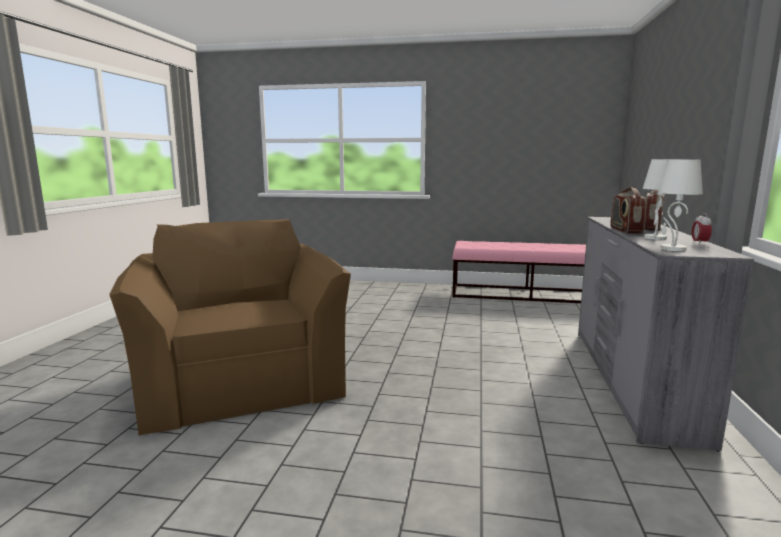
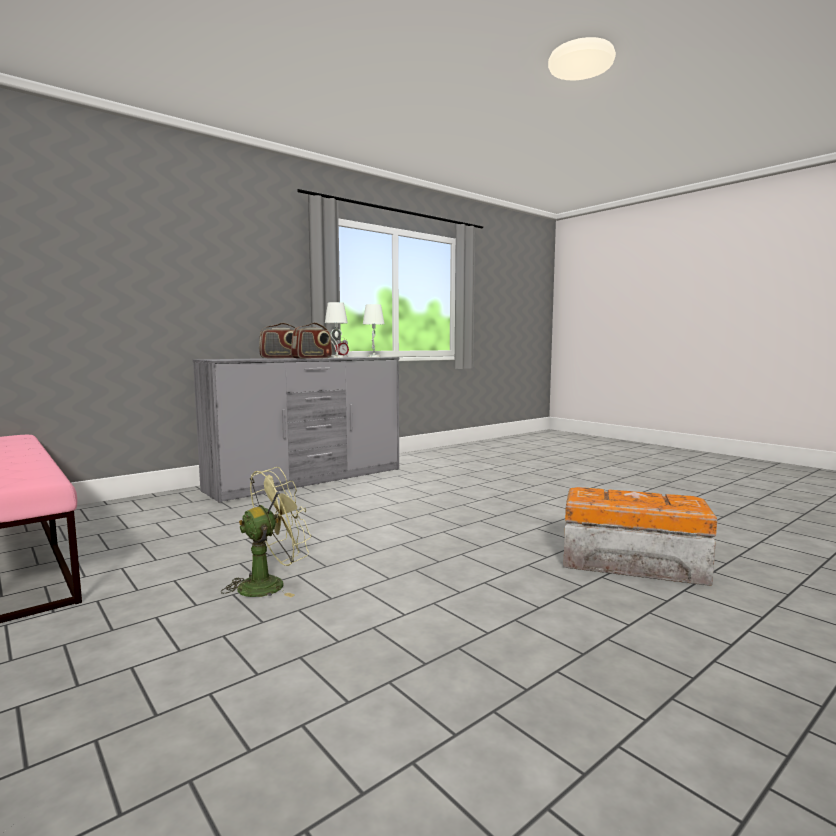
camera: 140 degrees left, 5 degrees down
(241, 377) = (630, 563): brown armchair -> storage box
(410, 316) = (270, 584): none -> green fan

